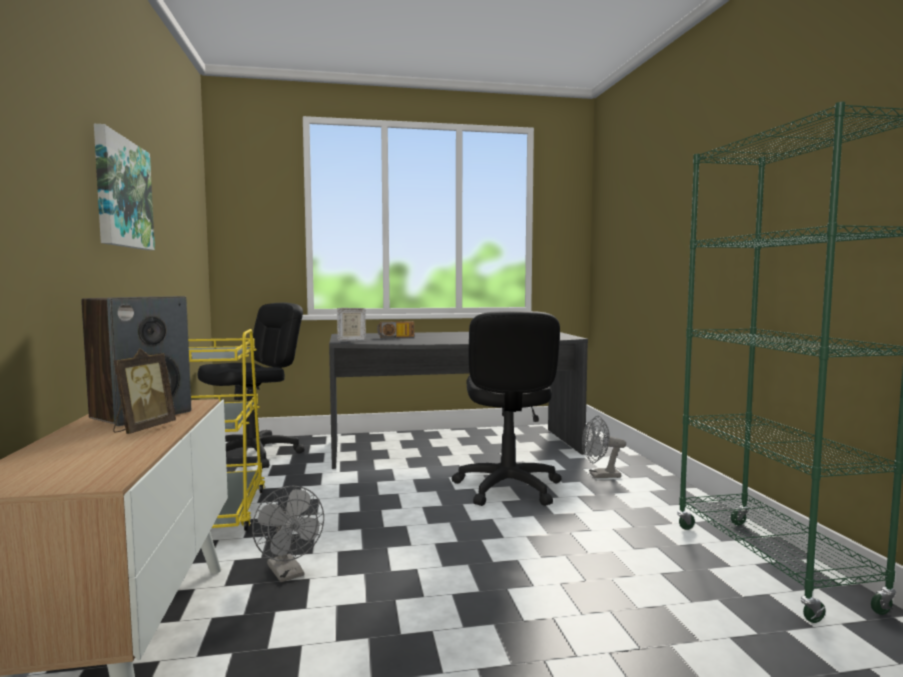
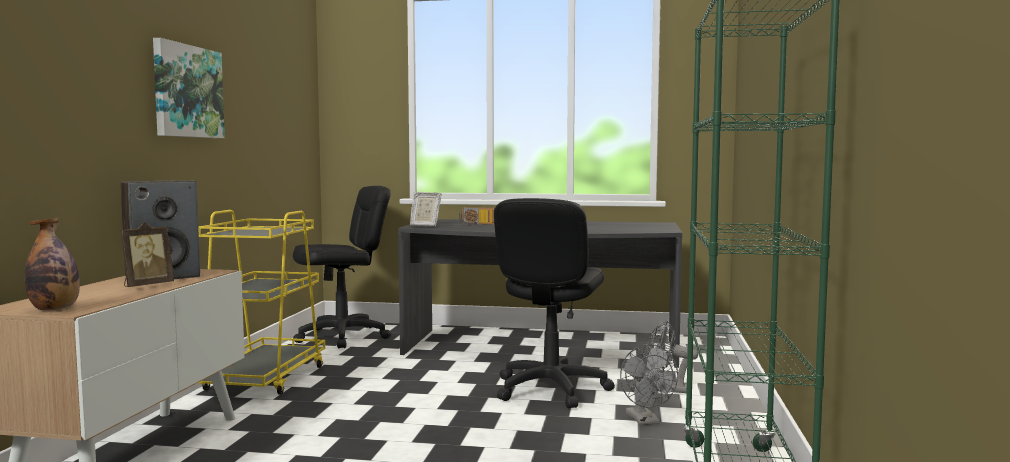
camera: 20 degrees right, 0 degrees up
(69, 479) = (55, 309): none -> bottle
(288, 574) = (282, 429): grey fan -> grey fan (645, 421)

